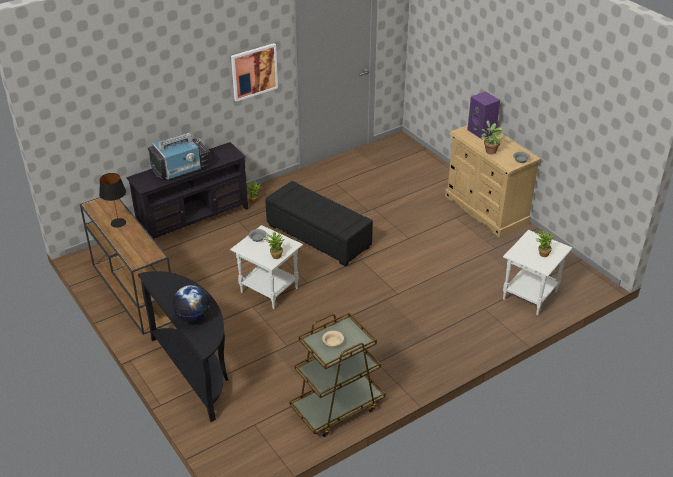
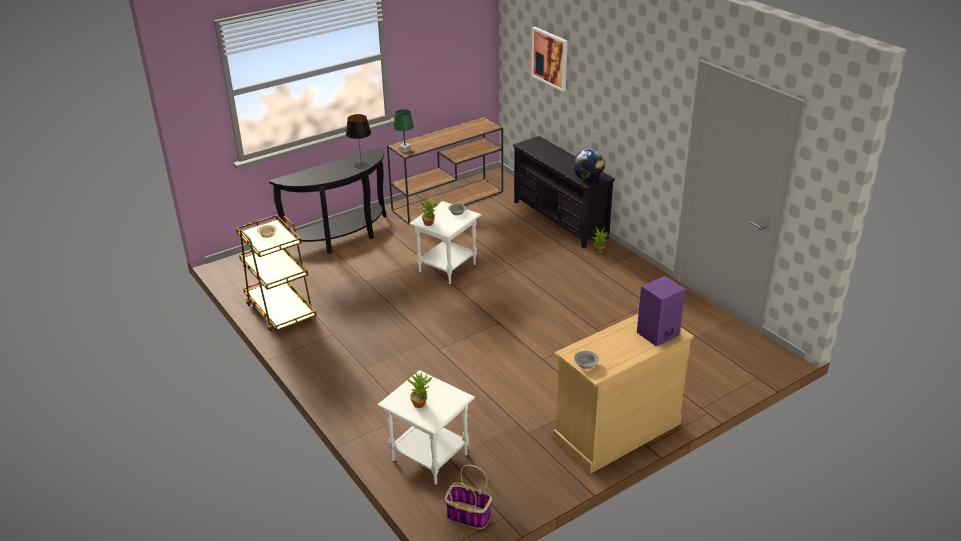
camera: 90 degrees right, 5 degrees down
(118, 222) = (455, 133): black table lamp -> black table lamp (361, 165)
(149, 257) = (405, 150): none -> green table lamp
(181, 168) = (557, 158): television -> none
(193, 317) = (319, 172): globe -> globe (588, 178)
(254, 71) = (647, 121): picture -> picture (550, 58)
(318, 237) = (538, 294): black ottoman -> none
(489, 151) = (606, 337): potted plant -> none
(581, 277) = (467, 516): none -> basket

